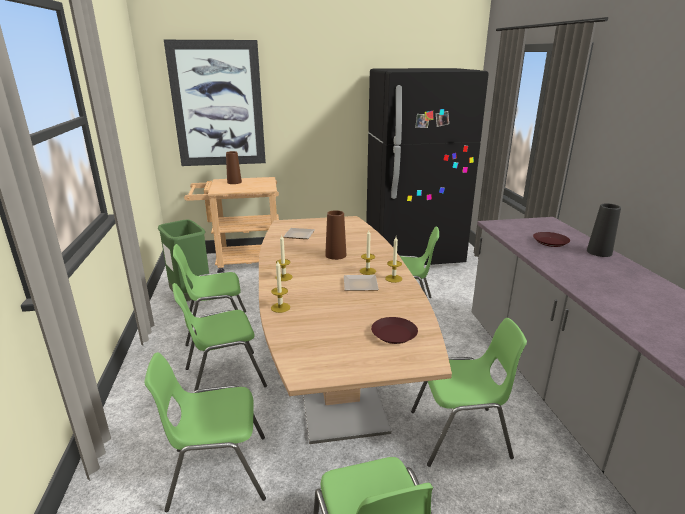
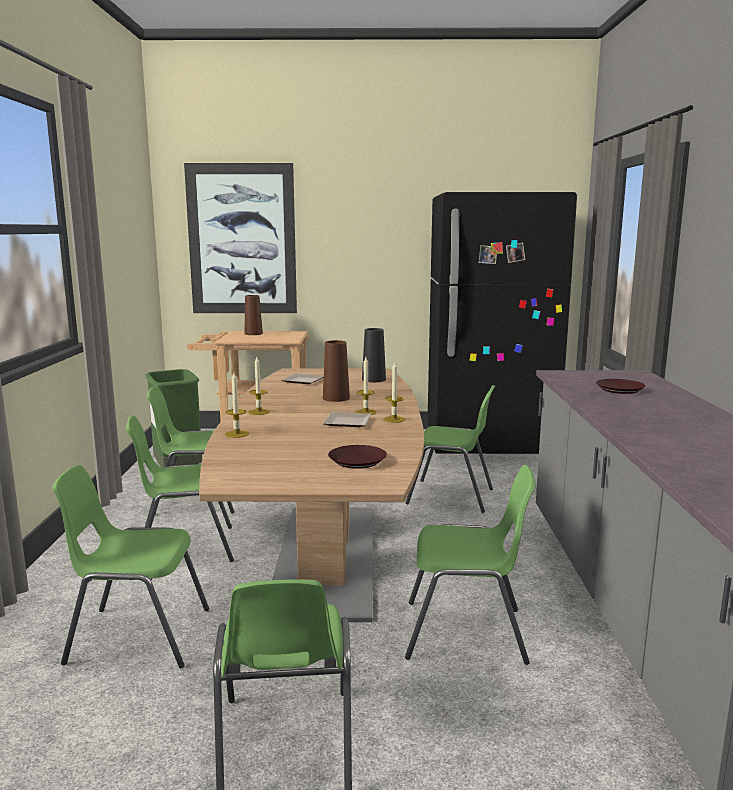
camera: 10 degrees right, 10 degrees down
(599, 252) = (681, 400): black vase -> black vase (373, 379)

